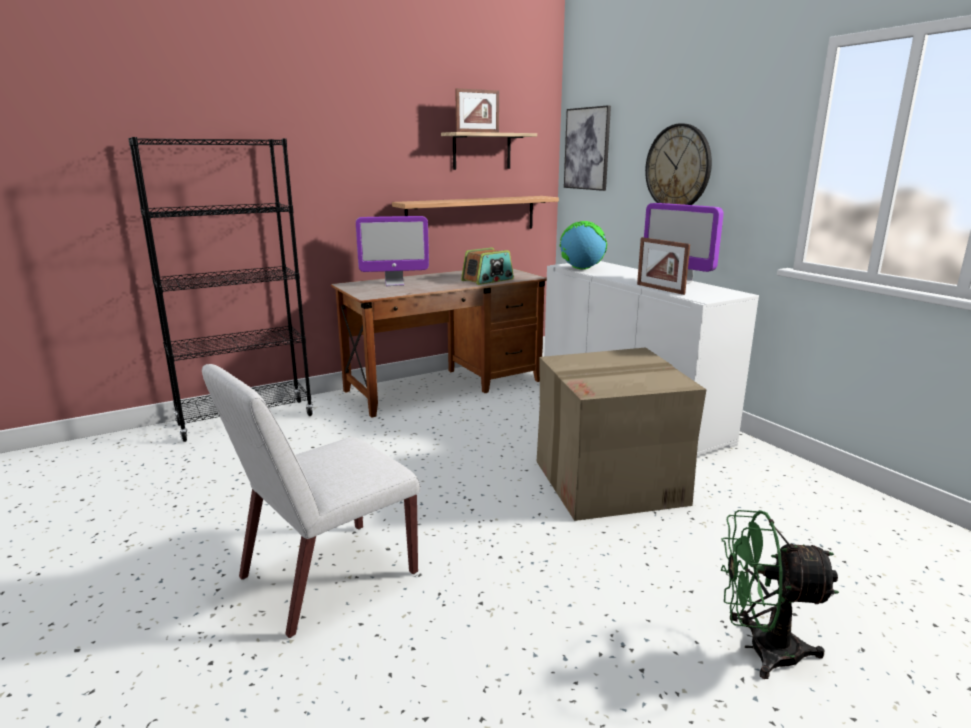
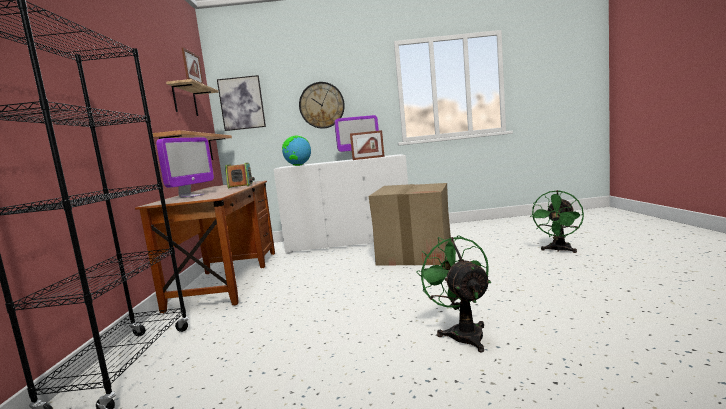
camera: 60 degrees left, 10 degrees down
(326, 576) = (462, 333): white chair -> green fan

